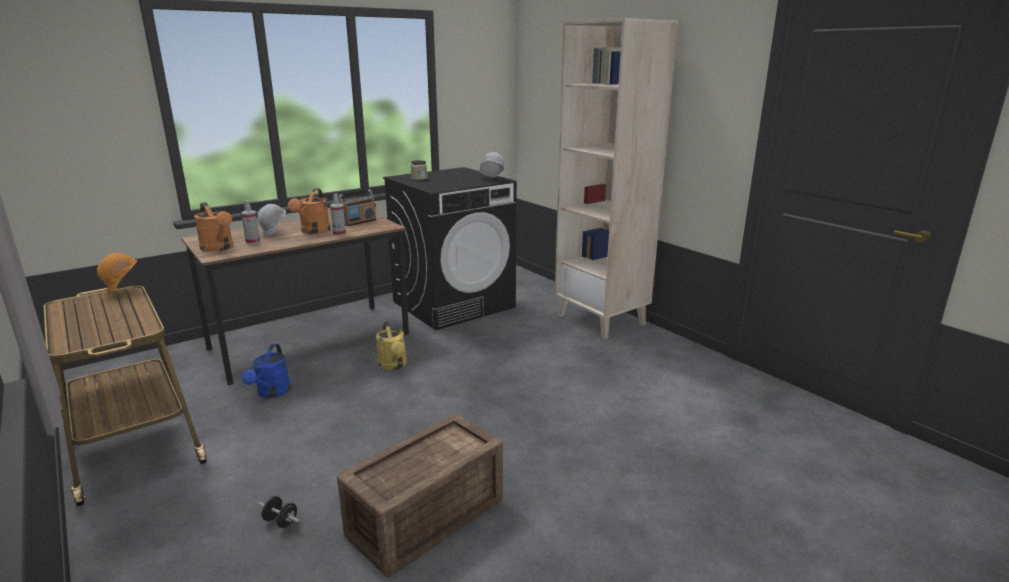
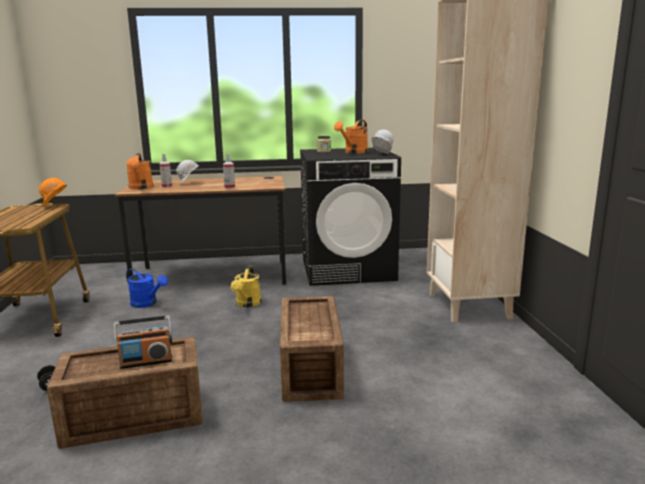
camera: 30 degrees right, 5 degrees down
(271, 393) = (147, 304): blue watering can -> blue watering can turned 90 degrees counterclockwise
(313, 231) = (216, 184): orange watering can -> orange watering can (354, 152)
(359, 222) = (259, 182): radio -> radio (146, 362)
(538, 414) = (312, 368): none -> crate

